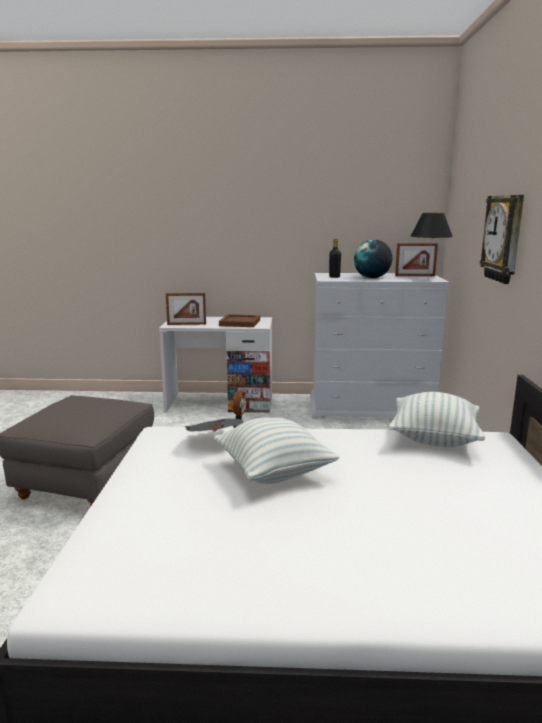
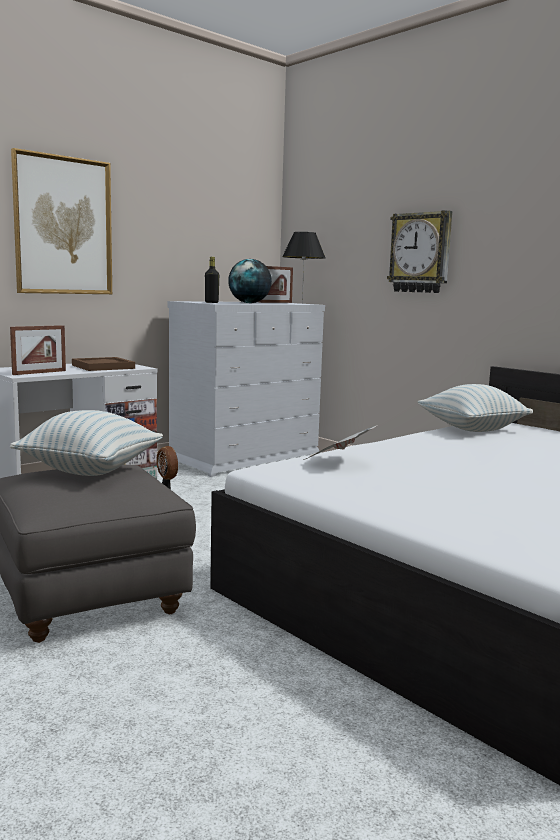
camera: 45 degrees left, 5 degrees down
(231, 218) = (63, 226): none -> picture
(274, 472) = (444, 468): pillow -> pillow (90, 470)

